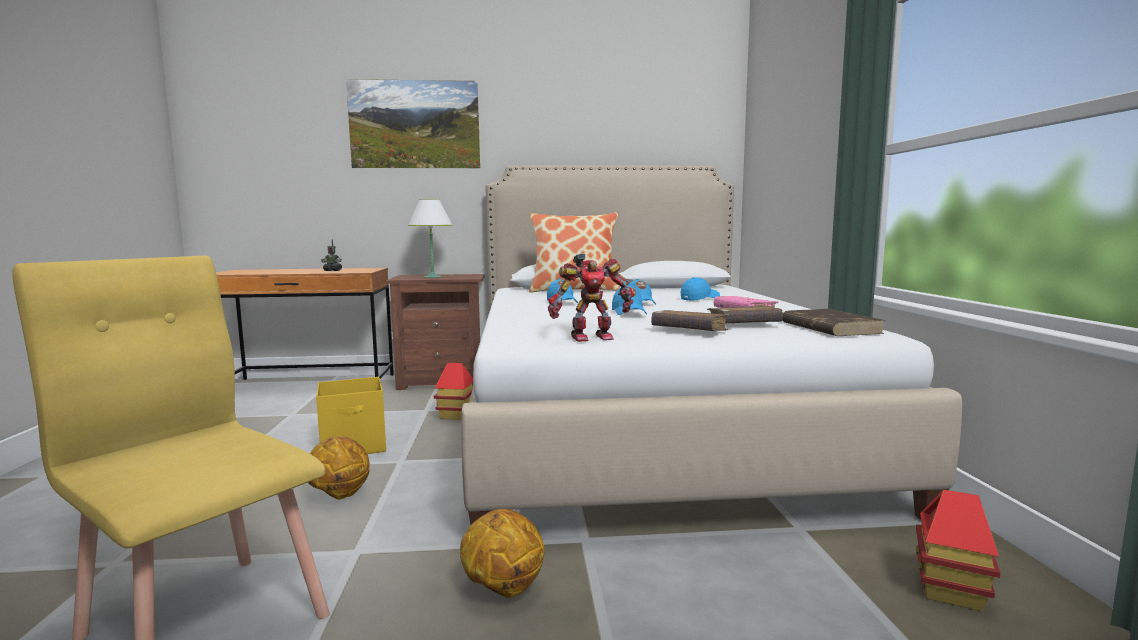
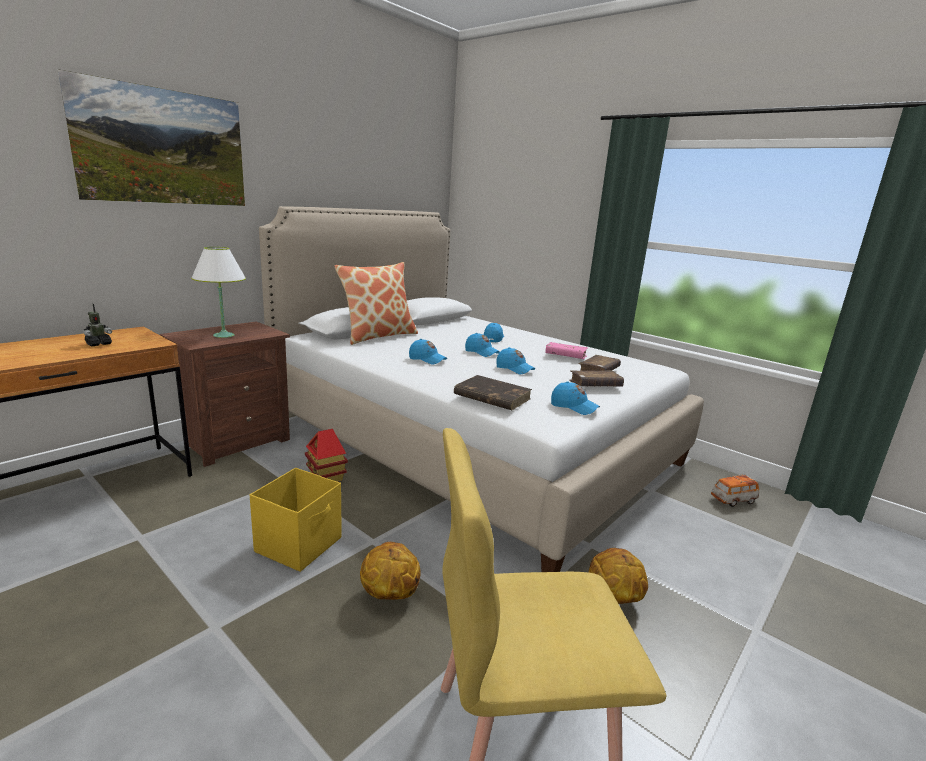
camera: 45 degrees left, 10 degrees up
(590, 337) = (574, 407): toy robot -> blue cap
(829, 327) = (636, 366): brown book -> brown book (491, 396)
(951, 591) = (733, 500): toy house -> toy car

